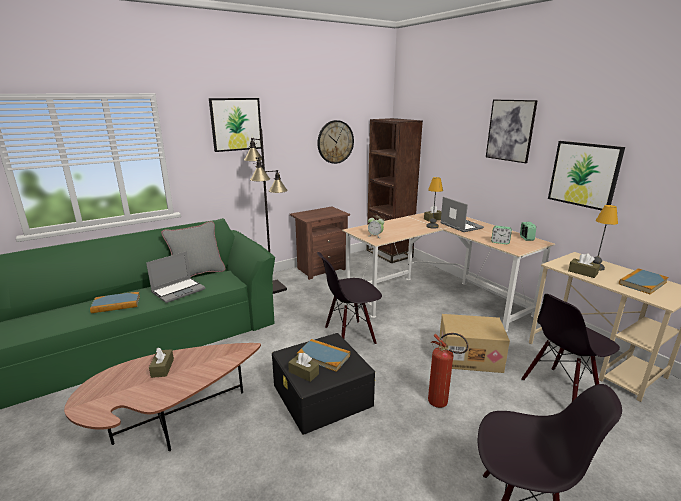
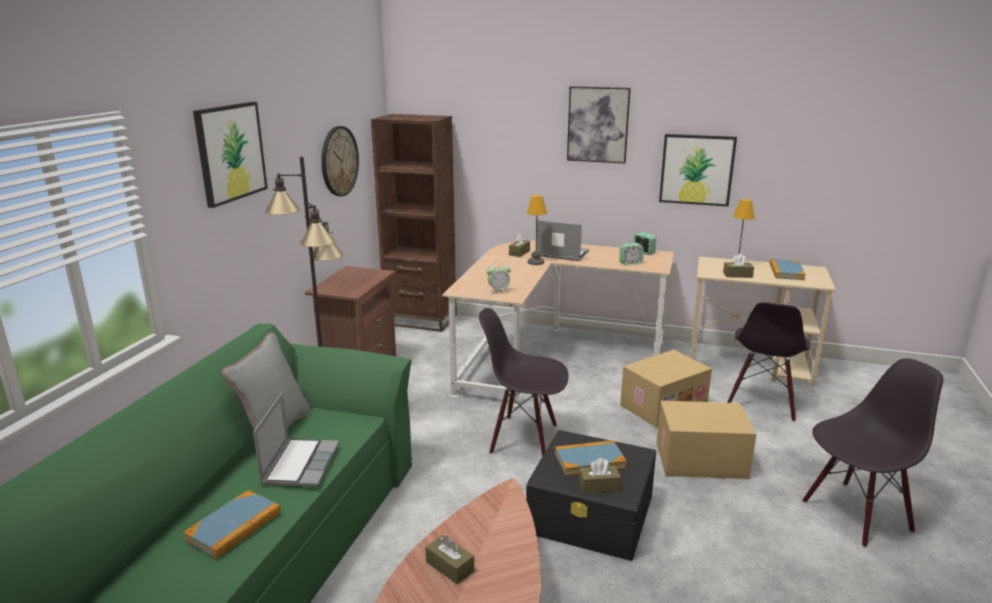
camera: 40 degrees left, 0 degrees up
(349, 336) = (524, 438): black chair -> black chair turned 75 degrees clockwise
(442, 404) = (700, 461): fire extinguisher -> cardboard box

